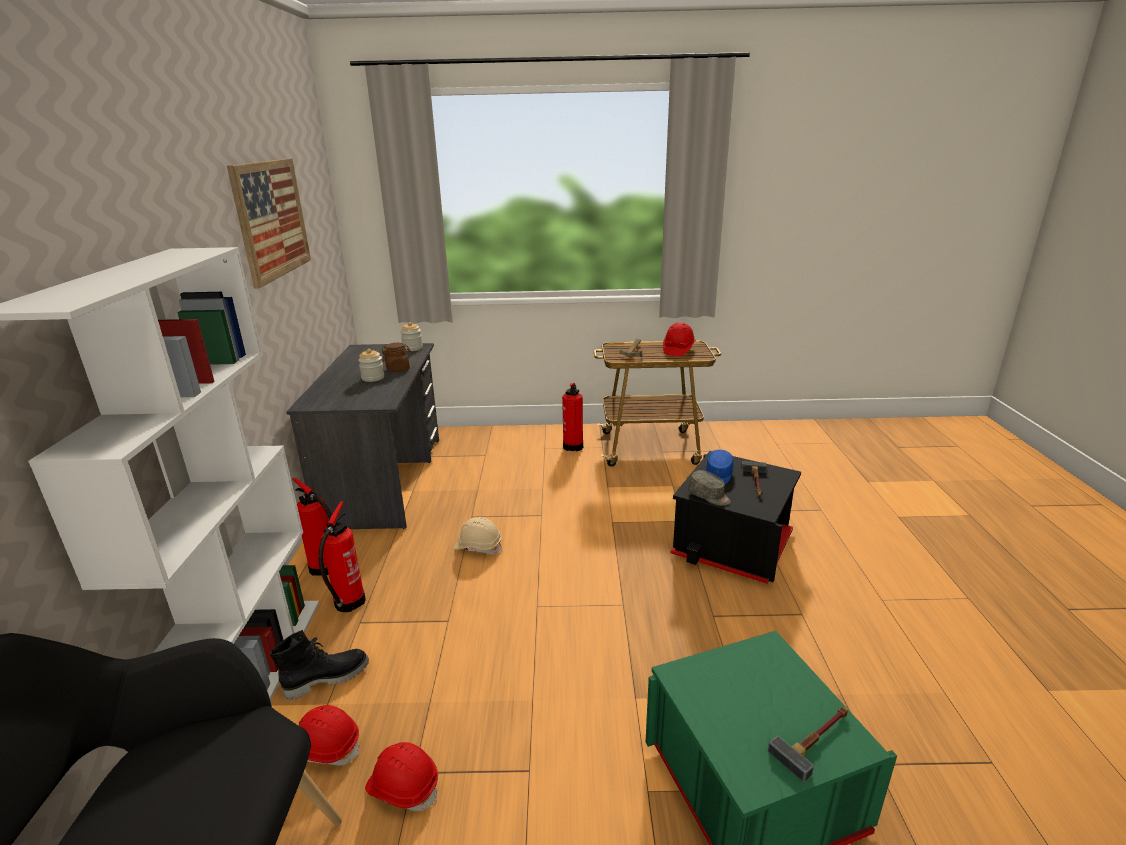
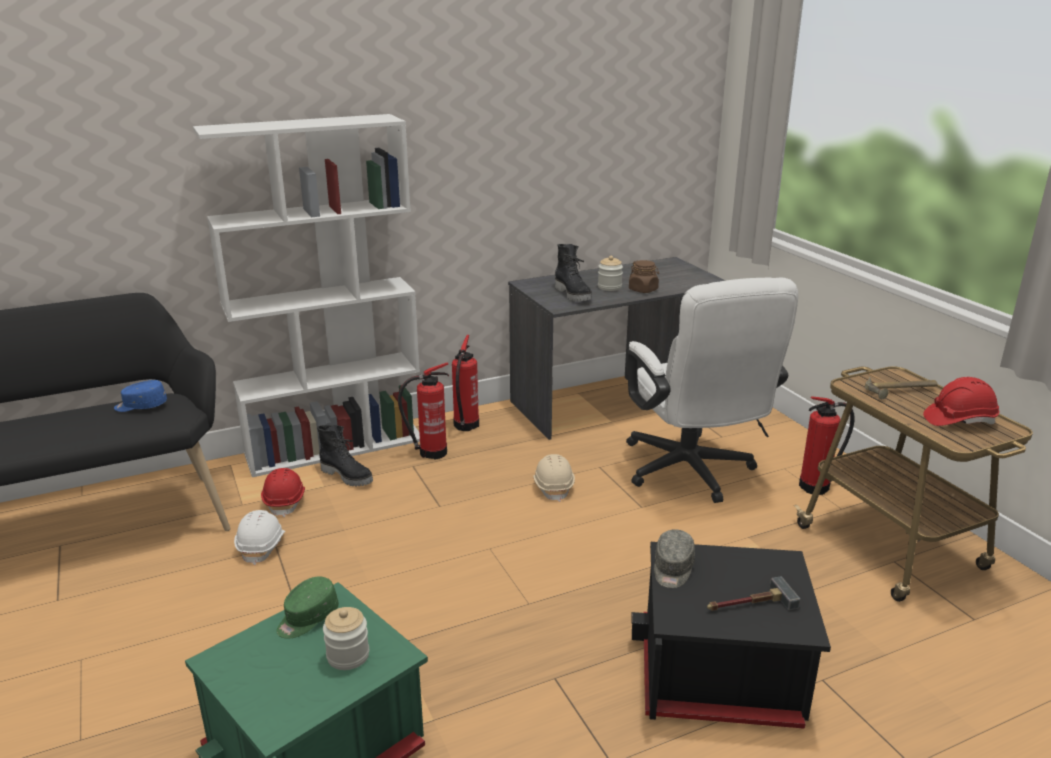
camera: 65 degrees right, 0 degrees up
(272, 219) = (564, 106): picture -> none
(366, 393) = (573, 295): none -> black boot
(403, 787) = (262, 546): red hard hat -> white hard hat
(412, 348) = (704, 280): jar -> jar (348, 656)
(519, 481) = (692, 474): none -> white office chair
(703, 698) = (307, 618): none -> green cap
(718, 475) = (736, 568): blue cap -> blue cap (141, 406)
(816, 739) = (275, 698): hammer -> none

